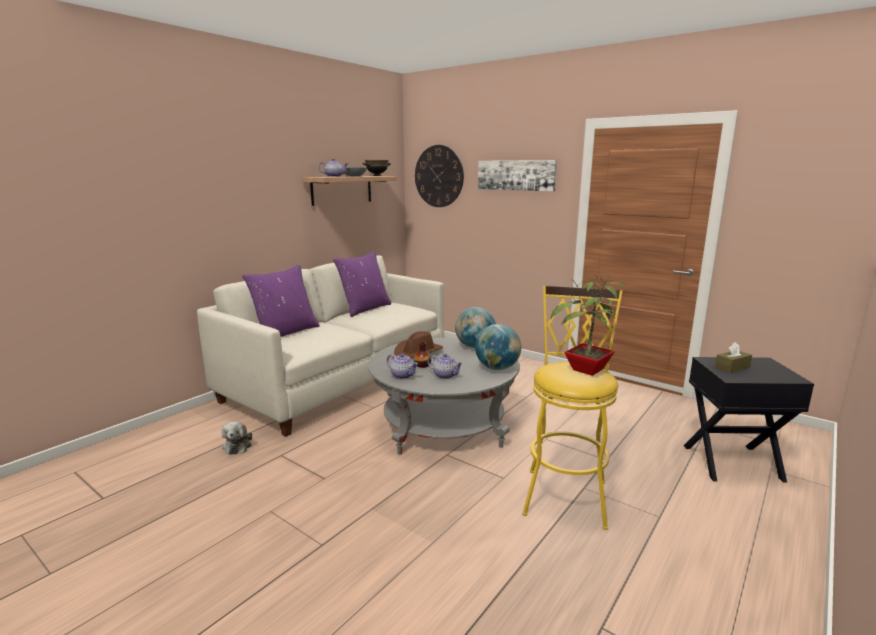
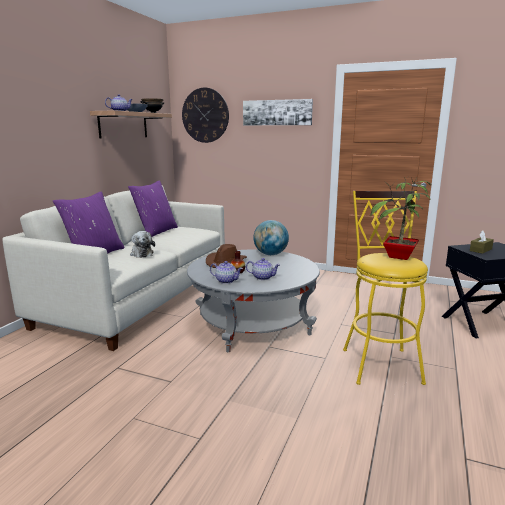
camera: 15 degrees left, 0 degrees up
(238, 445) = (68, 365): plush toy -> plush toy (141, 253)
(497, 368) = (301, 268): globe -> none

